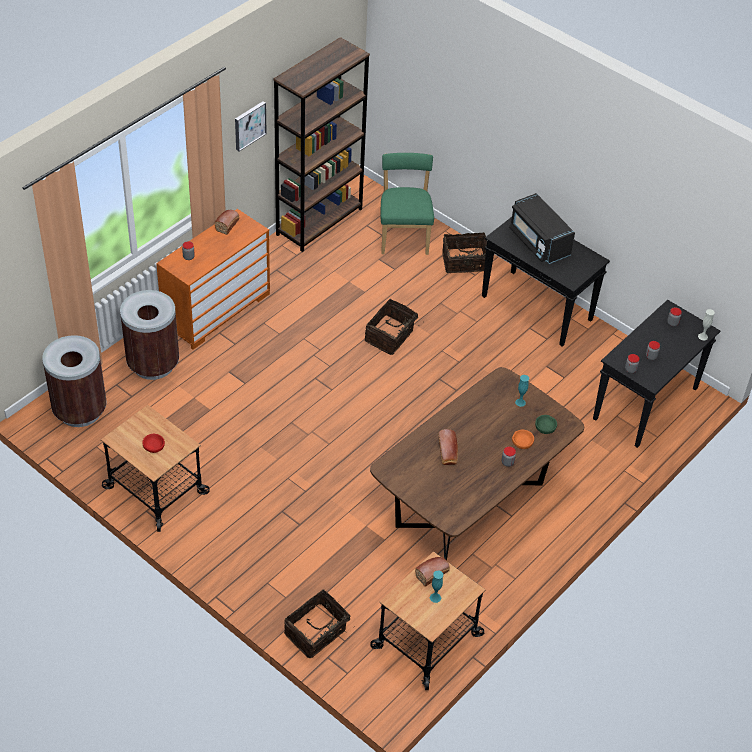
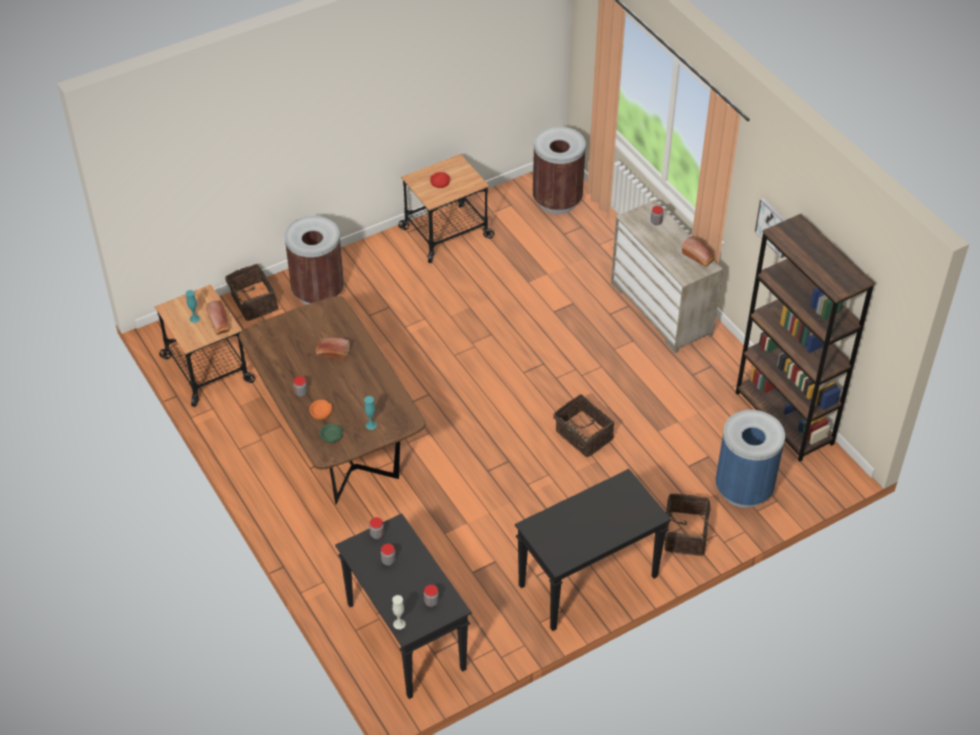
camera: 110 degrees right, 0 degrees up
(153, 364) = (600, 254): brown trash can -> brown trash can (318, 292)
(216, 310) = (661, 309): orange dresser -> beige dresser
(404, 236) = (743, 489): green chair -> blue trash can
(538, 242) = (607, 516): black microwave -> none

